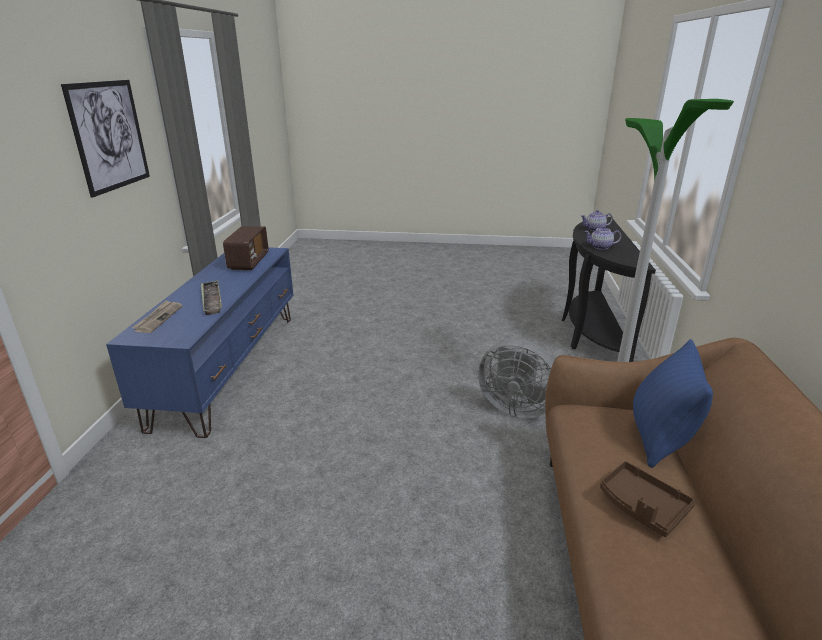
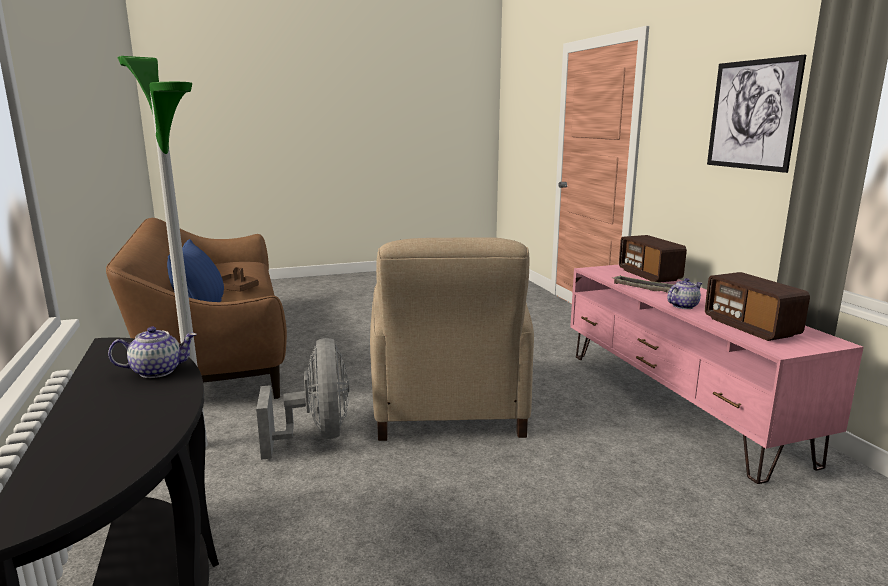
camera: 155 degrees right, 10 degrees down
(158, 318) = (649, 275): newspaper -> radio
(230, 366) = (677, 403): blue tv stand -> pink tv stand
(397, 406) = (449, 408): none -> beige armchair
(515, 407) = (317, 435): grey fan -> grey fan turned 75 degrees clockwise
(594, 229) = (120, 438): teapot -> teapot (683, 306)

